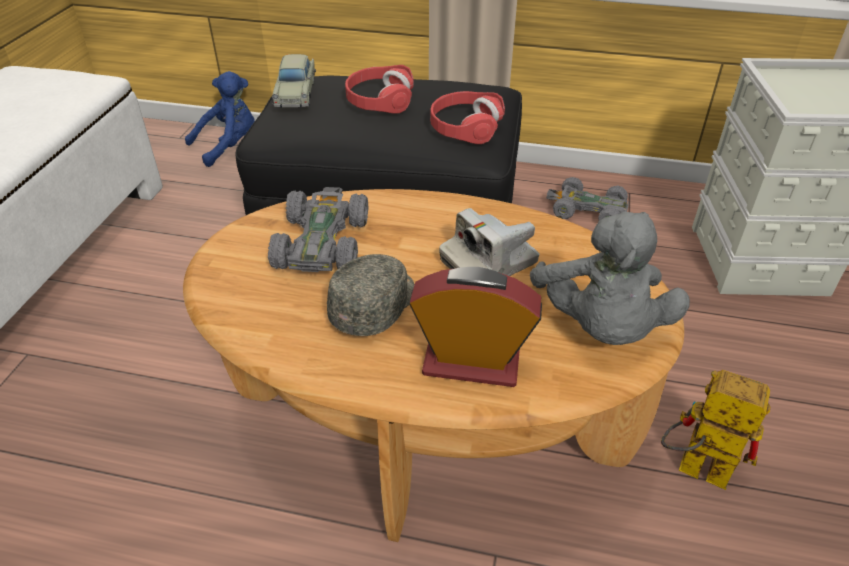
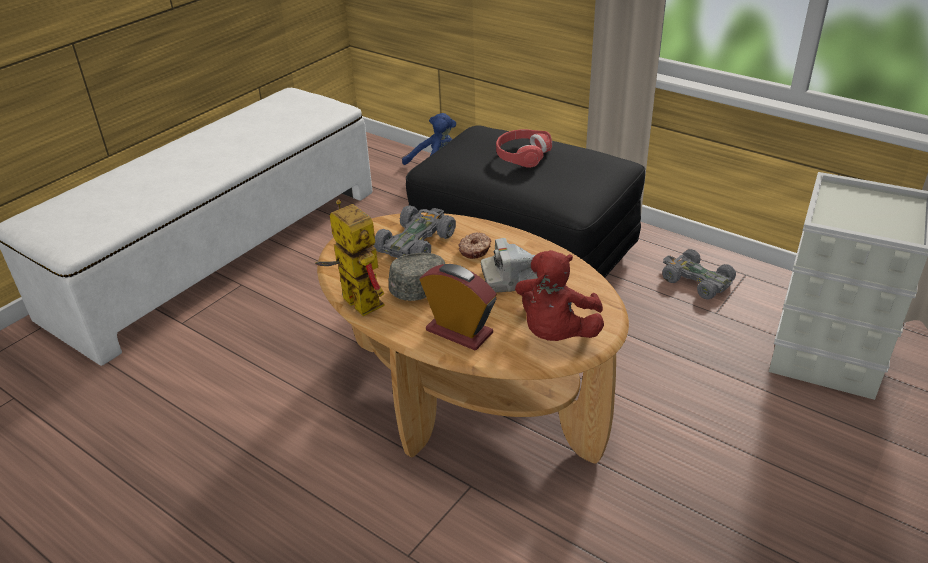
camera: 25 degrees right, 5 degrees down
(296, 92) = (467, 139): beige toy car -> none
(411, 234) = (475, 250): none -> donut
(465, 126) = (573, 186): red headphones -> none
(599, 327) = (556, 333): grey plush toy -> red plush toy
(691, 468) = (649, 481): toy robot -> toy robot (354, 299)

